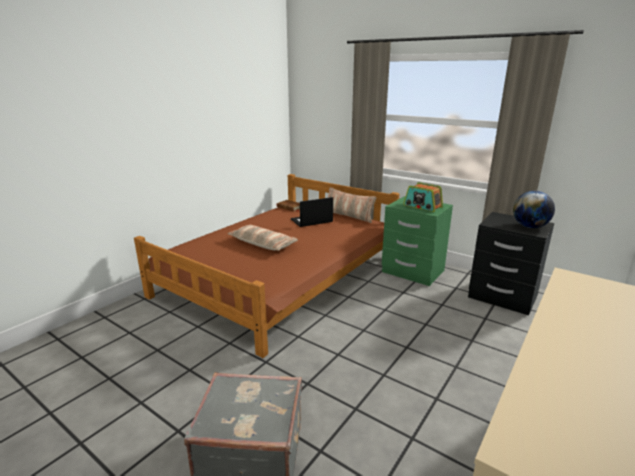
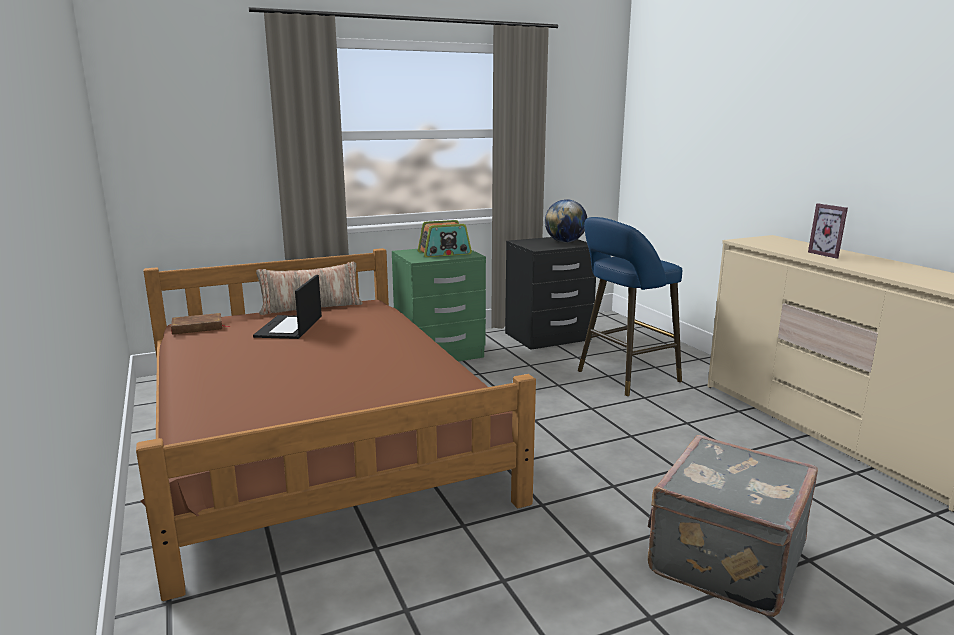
camera: 60 degrees left, 5 degrees down
(263, 244) = (318, 373): pillow -> none
(479, 348) = (624, 377): none -> blue stool
(588, 325) = (828, 254): none -> picture frame

